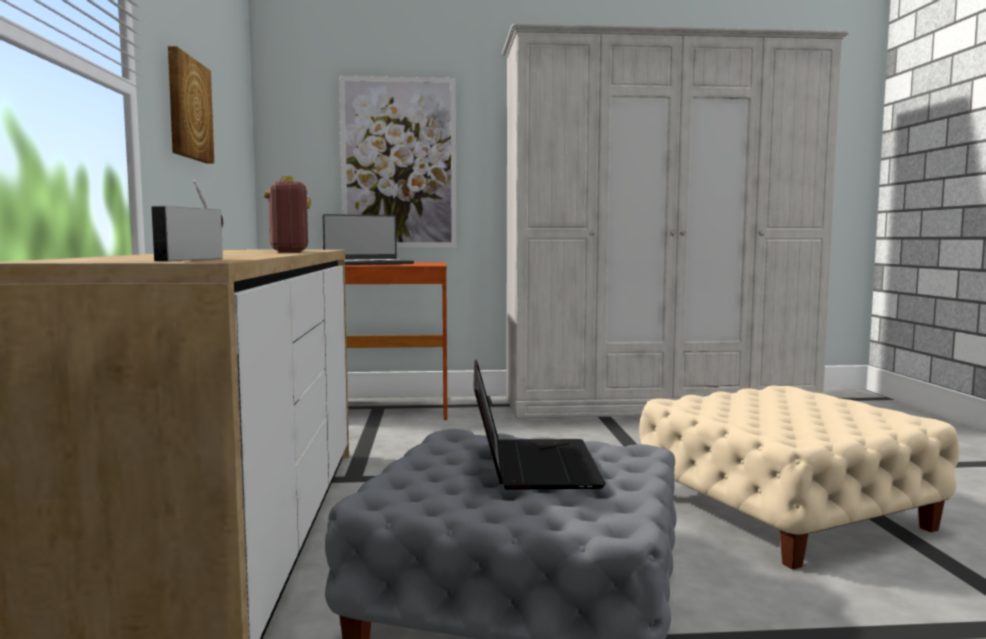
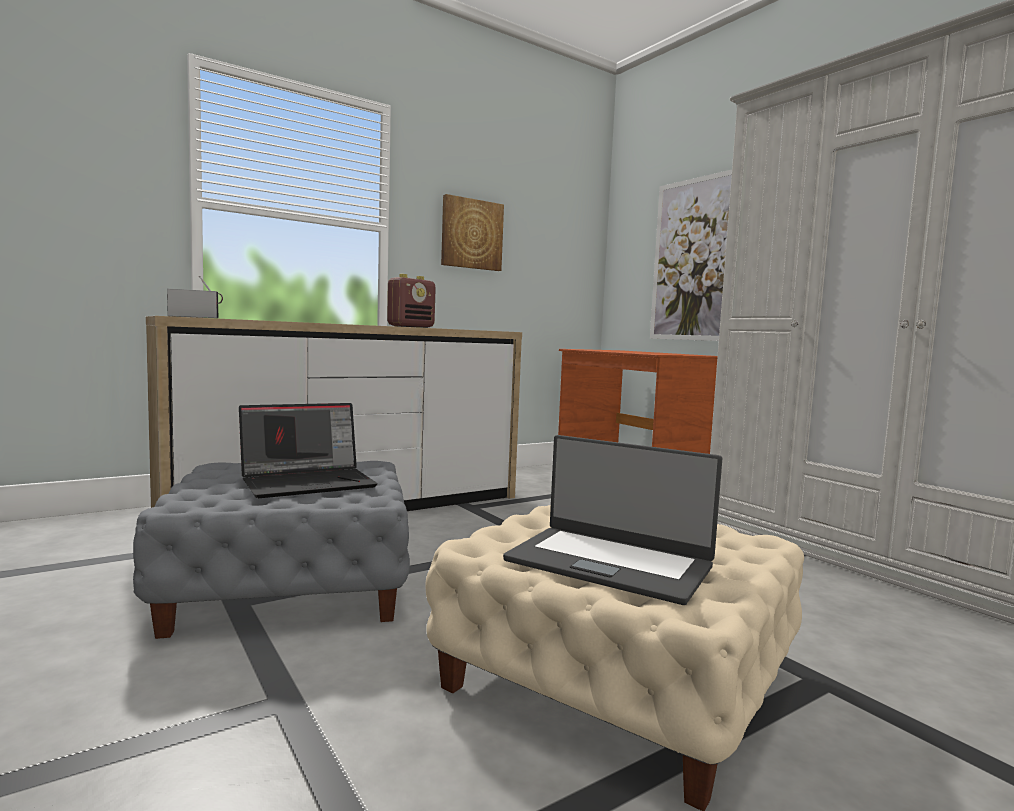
camera: 60 degrees right, 0 degrees up
(368, 263) = (633, 351): laptop -> laptop (610, 563)

